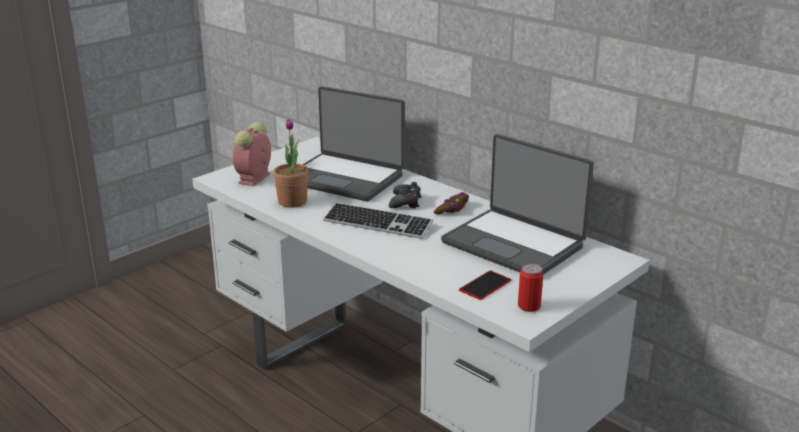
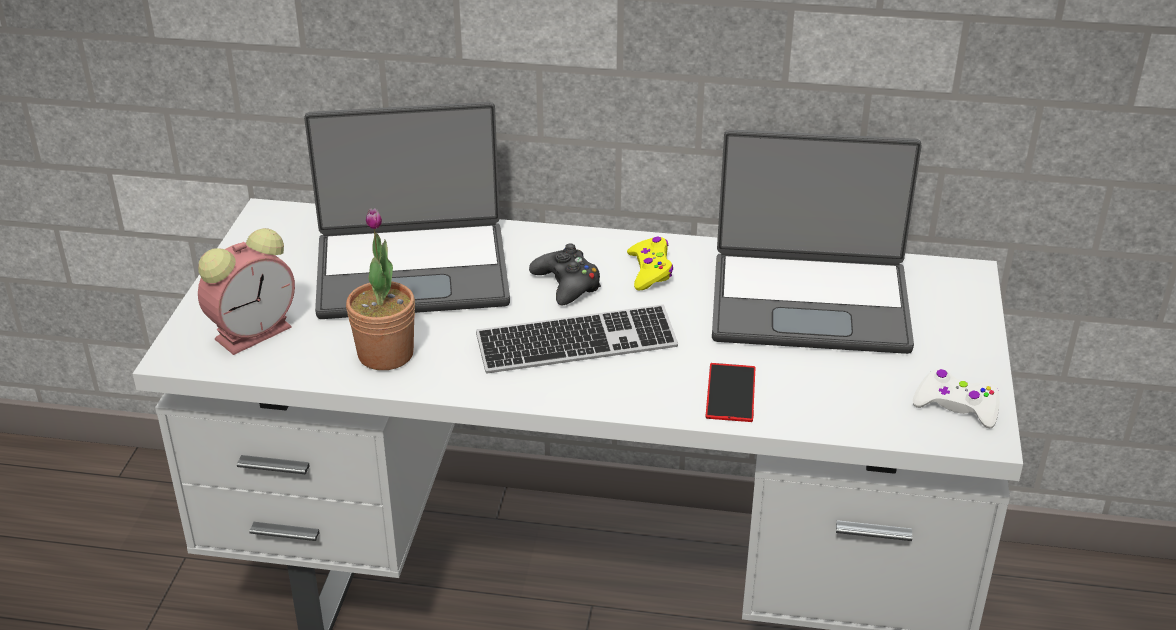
camera: 35 degrees left, 10 degrees up
(254, 179) = (255, 331): alarm clock -> alarm clock turned 120 degrees counterclockwise
(452, 209) = (650, 270): brown game controller -> yellow game controller
(485, 285) = (862, 395): phone -> phone (731, 392)
(529, 306) = (956, 406): can -> white game controller

